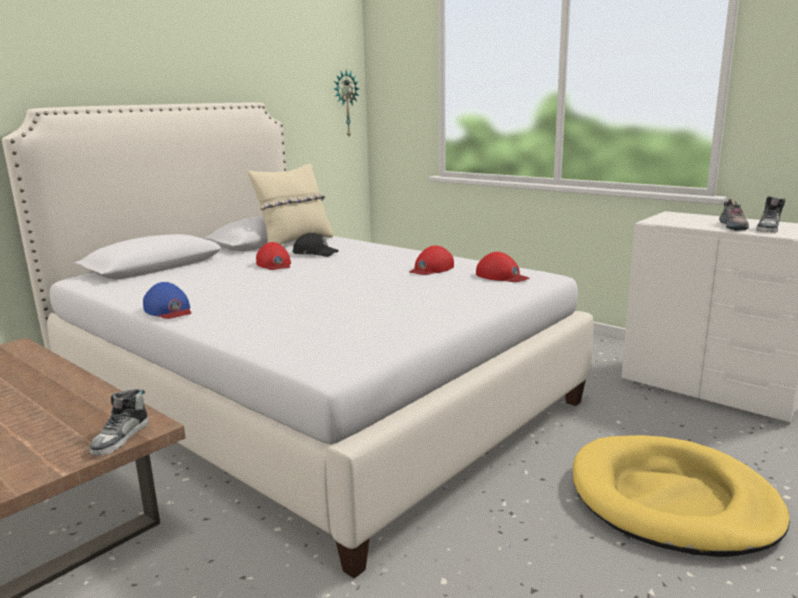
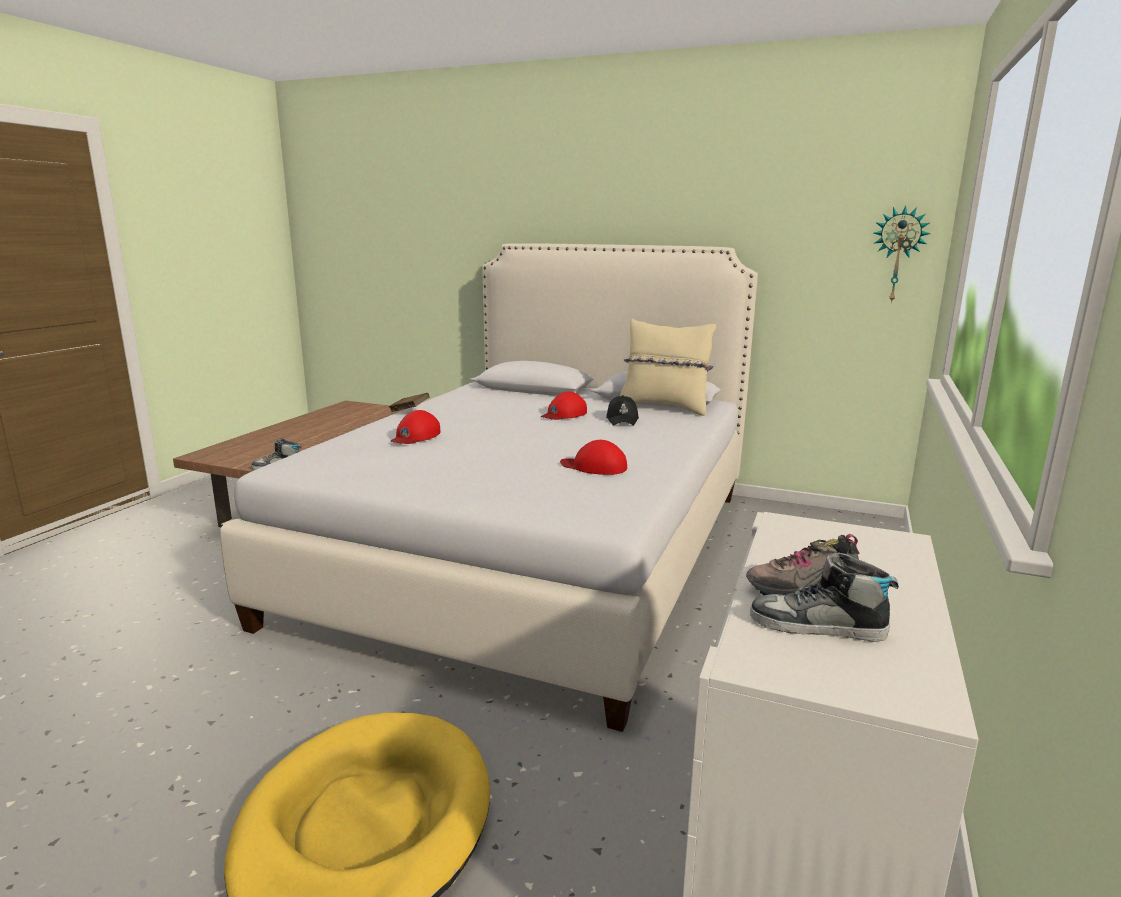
camera: 70 degrees right, 0 degrees up
(169, 310) = (409, 411): blue cap -> brown book
(501, 276) = (585, 499): red cap -> red cap (415, 436)

